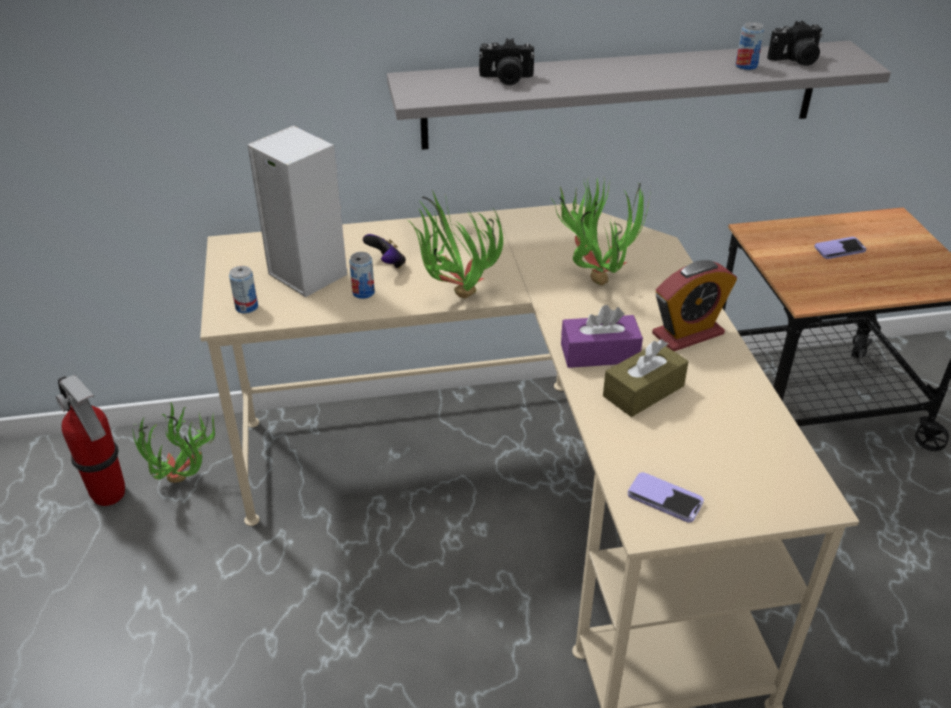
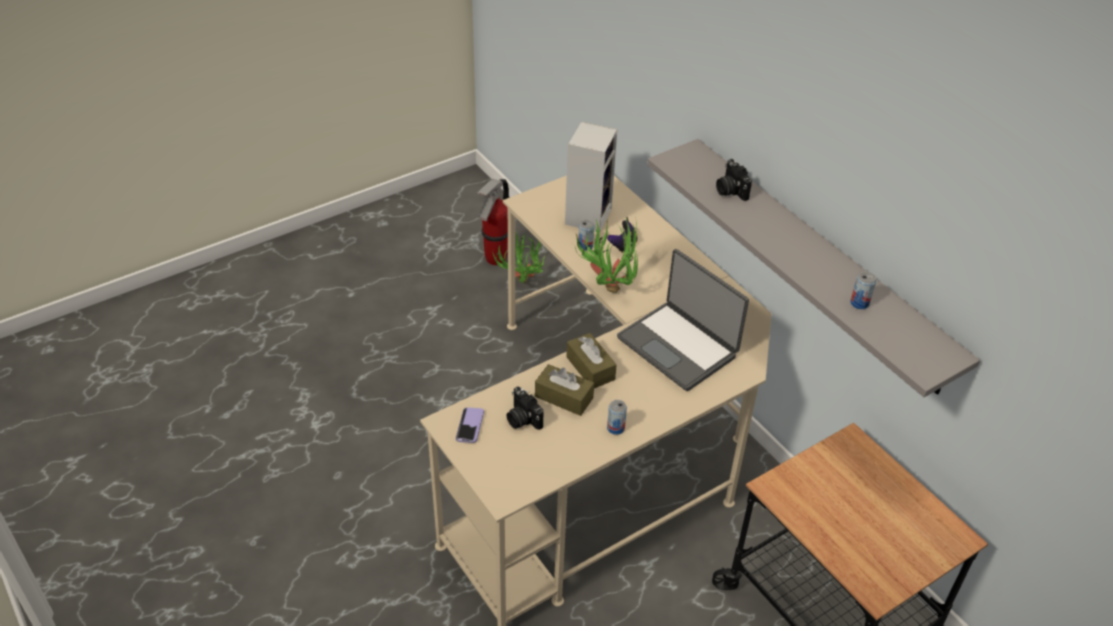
camera: 65 degrees right, 5 degrees up
(246, 307) = (540, 205): can -> can (615, 428)
(595, 276) = (678, 346): potted plant -> laptop
(599, 353) = (590, 368): purple tissue box -> brown tissue box
(687, 334) = (640, 407): alarm clock -> none
(795, 60) = (898, 330): camera -> camera (522, 419)
(839, 249) = (868, 501): phone -> none

